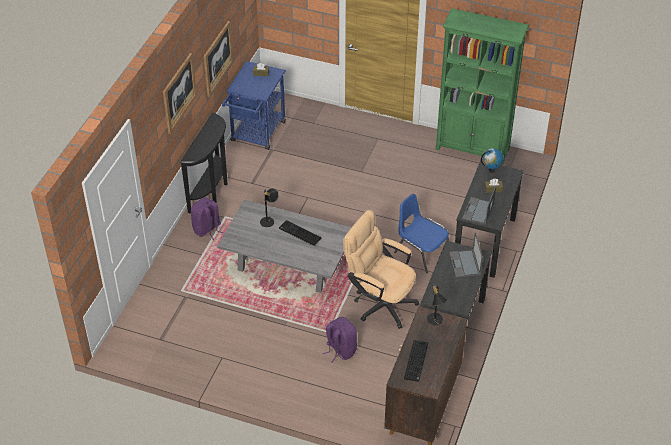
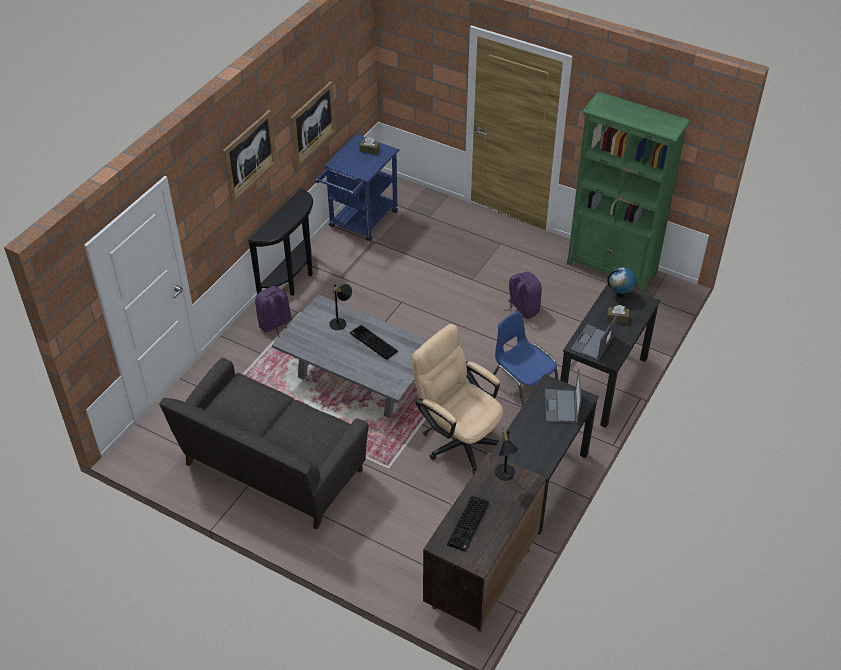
camera: 10 degrees right, 0 degrees up
(235, 346) = (272, 469): none -> grey sofa
(340, 350) = (396, 492): purple backpack -> purple backpack (522, 309)

